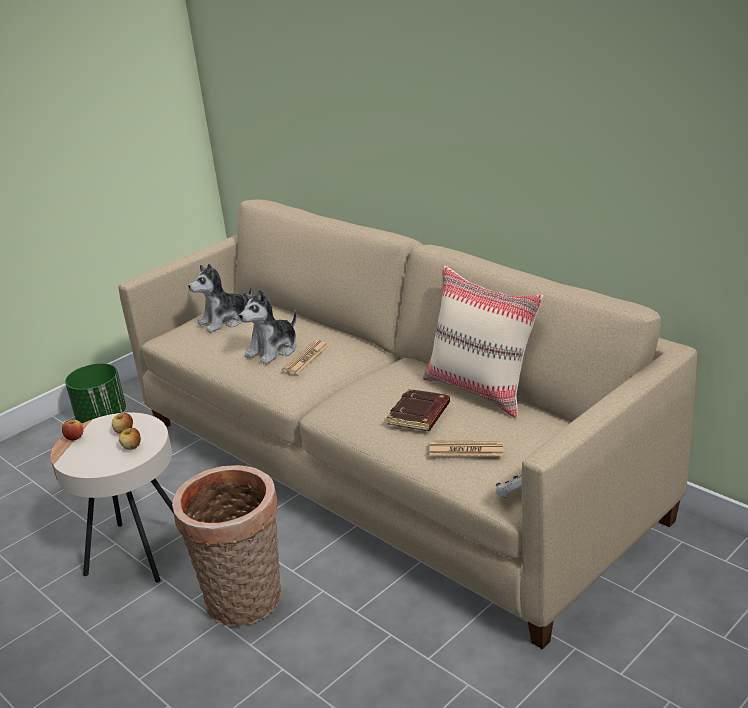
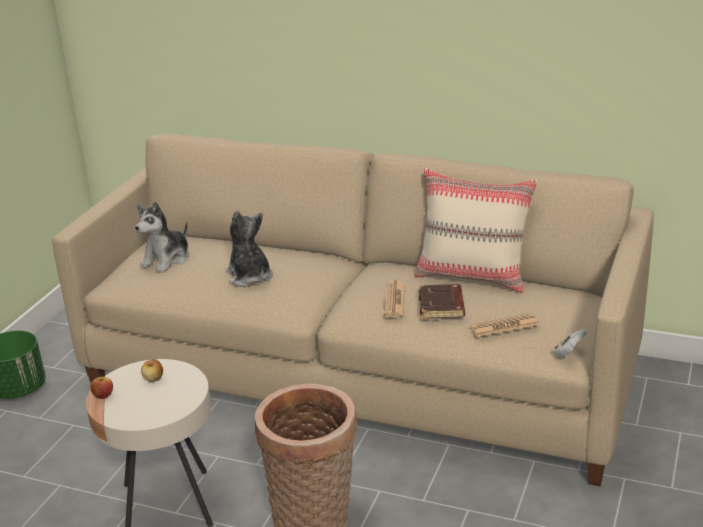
camera: 25 degrees left, 0 degrees up
(132, 447) = (176, 391): apple -> none
(273, 350) = (249, 277): plush toy -> plush toy turned 135 degrees clockwise
(306, 358) = (289, 278): newspaper -> newspaper (394, 300)

